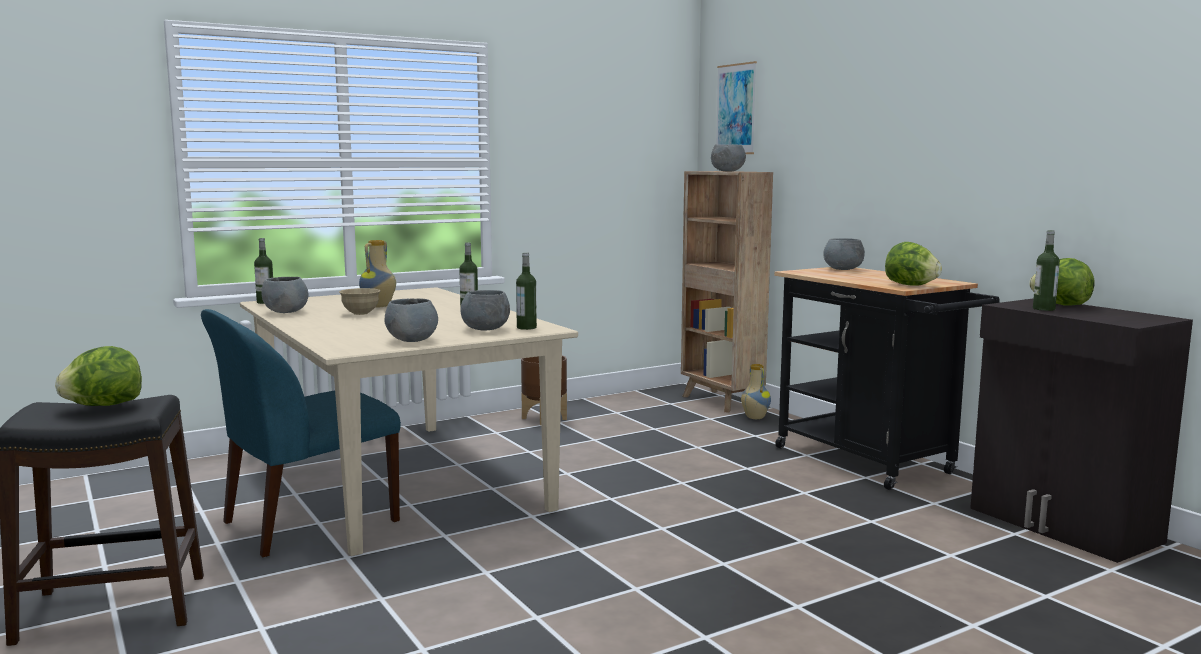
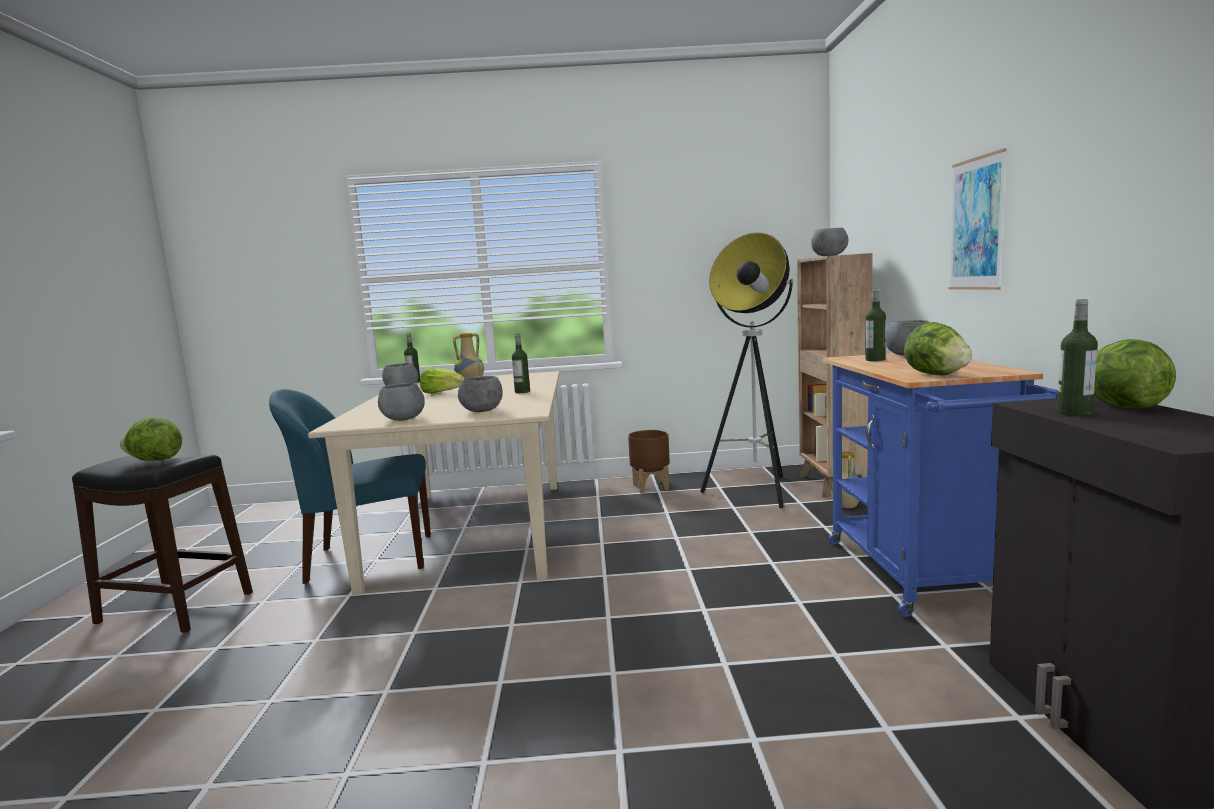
camera: 30 degrees right, 0 degrees up
(360, 313) = (442, 393): beige bowl -> lettuce
(526, 327) = (515, 411): bottle -> bottle (875, 360)
(658, 413) = (756, 491): none -> floor lamp
(736, 109) = (851, 192): picture -> picture (976, 224)
(871, 463) = (921, 577): black cart -> blue cart

